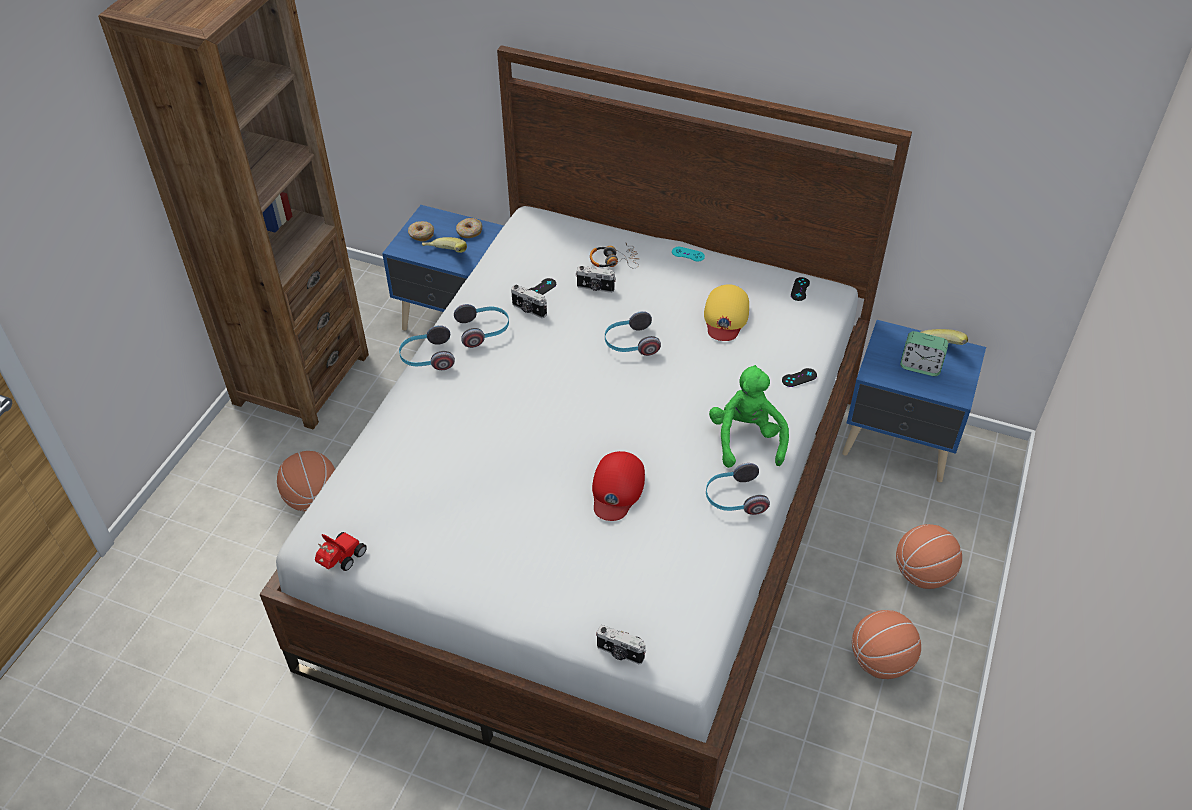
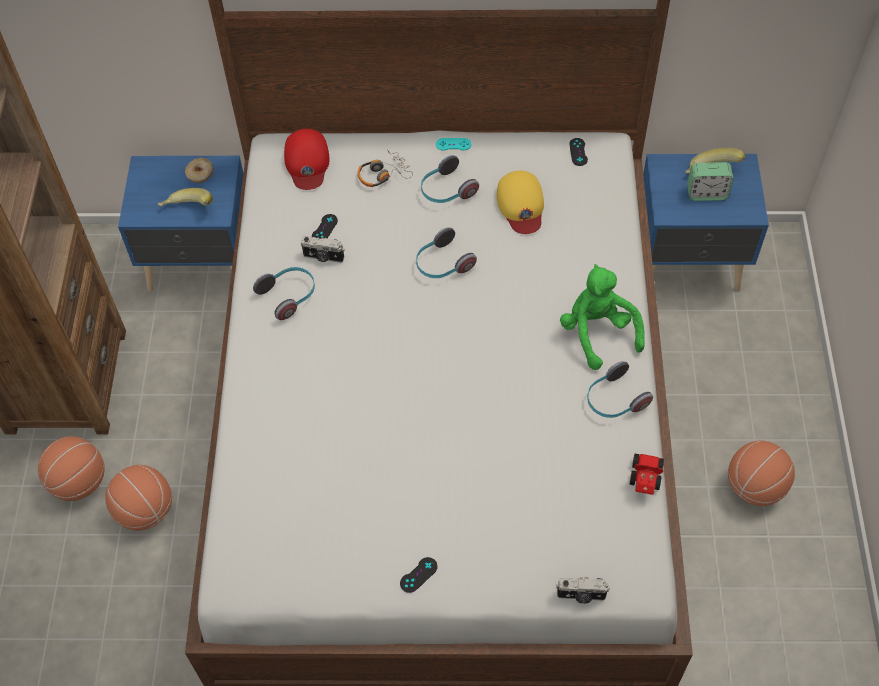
camera: 20 degrees left, 10 degrees up
(340, 560) = (269, 597): toy car -> toy car (644, 481)
(421, 235) = (150, 192): donut -> none
(427, 358) = (246, 345): headphones -> headphones (446, 190)
(595, 288) = (379, 211): camera -> none
(617, 489) = (501, 427): red cap -> red cap (307, 162)
(799, 378) = (618, 251): black game controller -> black game controller (418, 575)
(923, 574) = (758, 388): basketball -> basketball (79, 482)

